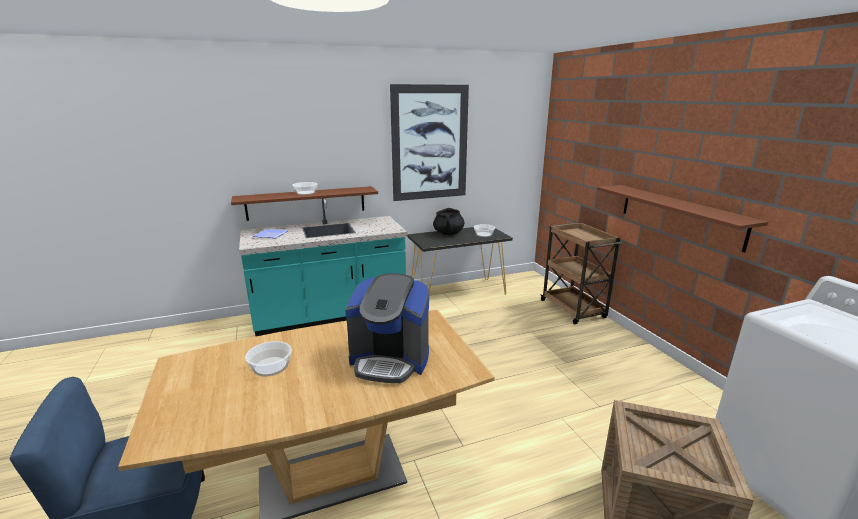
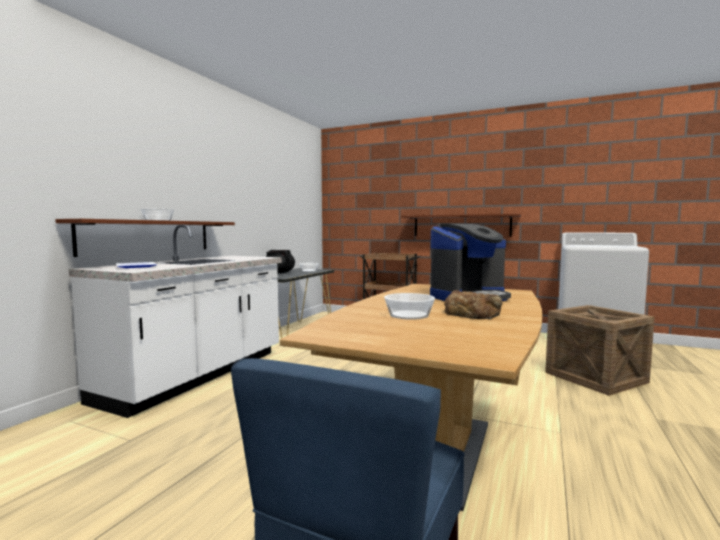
camera: 45 degrees left, 15 degrees down
(307, 388) = (472, 313): none -> bread
(331, 316) = (198, 375): turquoise counter -> white counter
(430, 143) = (255, 185): picture -> none

